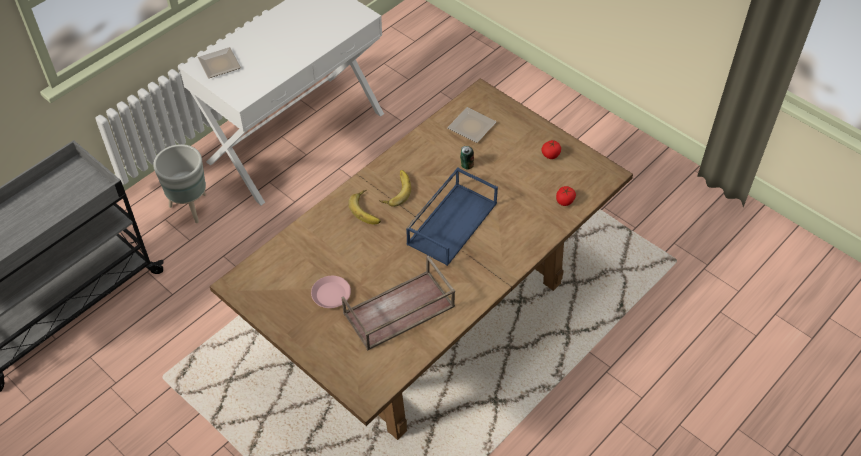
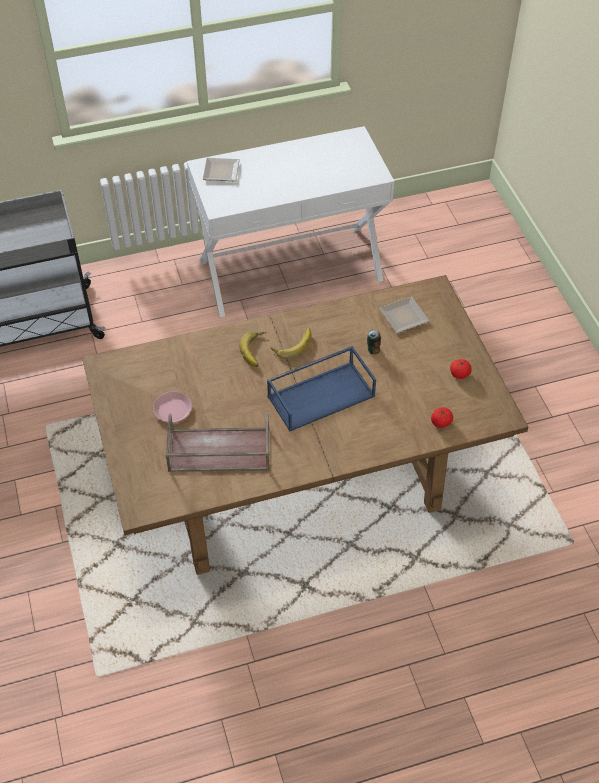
camera: 30 degrees right, 0 degrees up
(190, 208) = (160, 294): grey planter -> none

